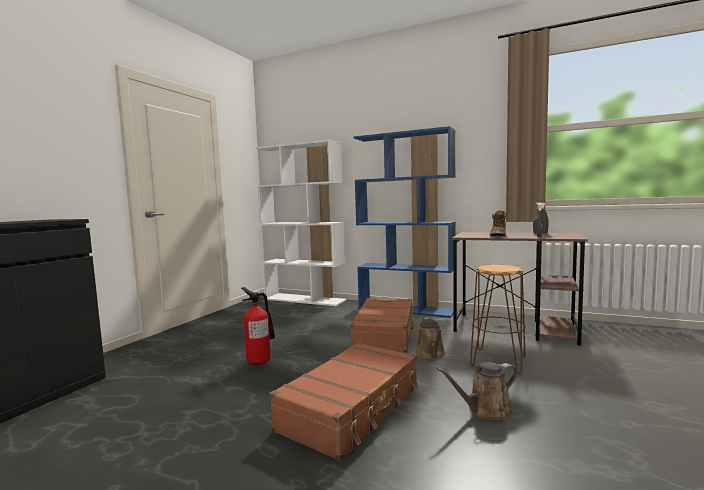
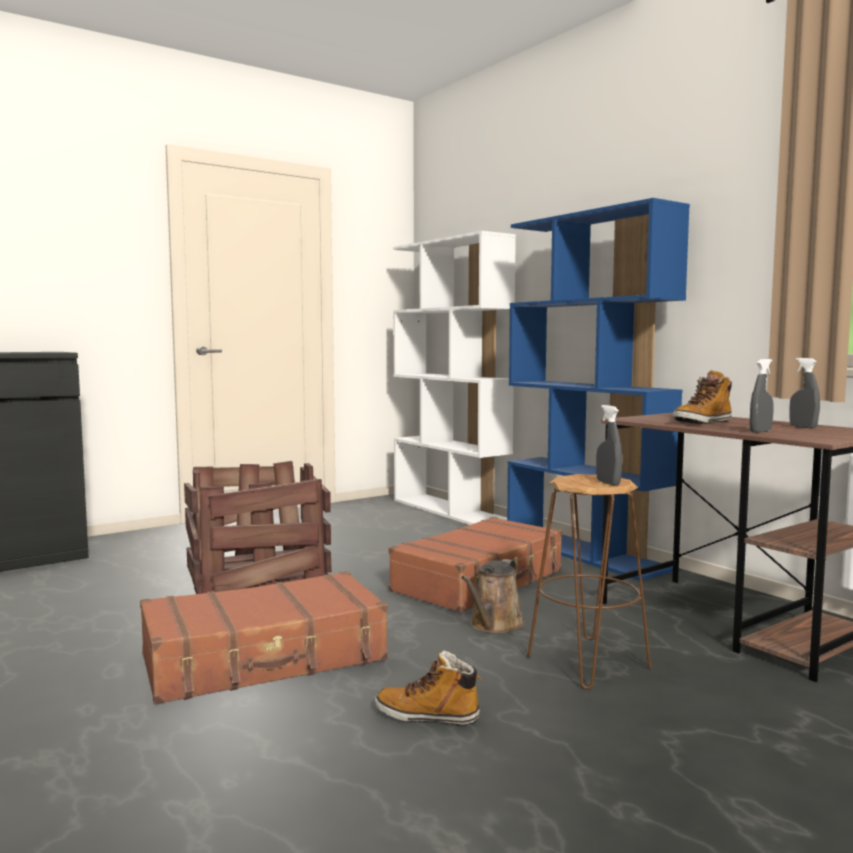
camera: 30 degrees right, 0 degrees up
(260, 361) = (258, 577): fire extinguisher -> crate
(485, 410) = (428, 716): brown watering can -> boot
(510, 268) = (608, 483): none -> grey spray bottle

